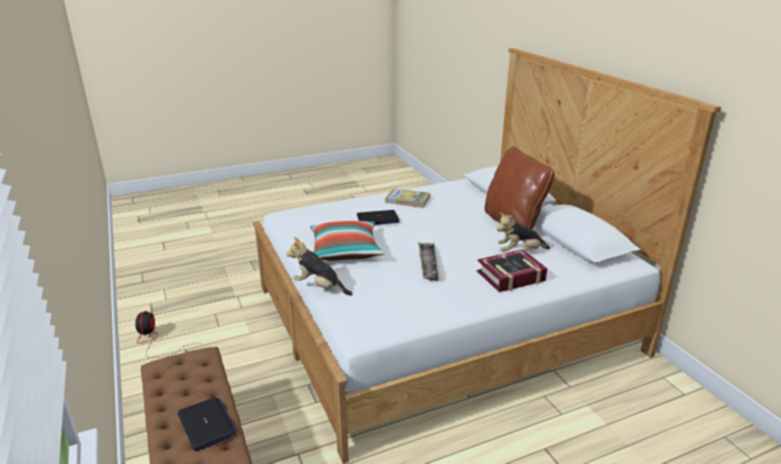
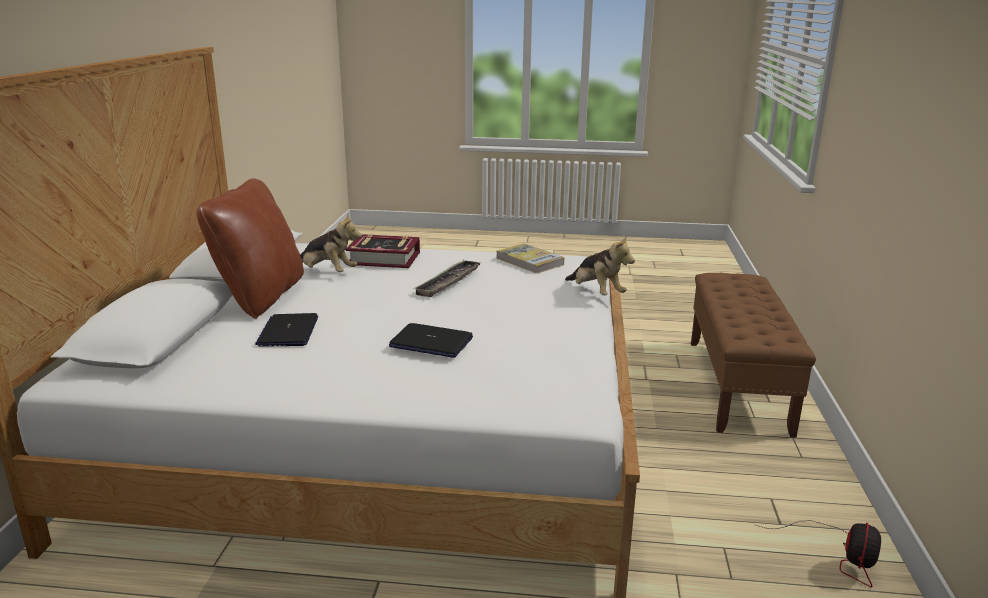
camera: 150 degrees left, 5 degrees down
(207, 424) = (734, 297): laptop -> laptop (288, 331)
(345, 251) = (528, 320): pillow -> none
(407, 200) = (322, 371): book -> book (529, 261)

